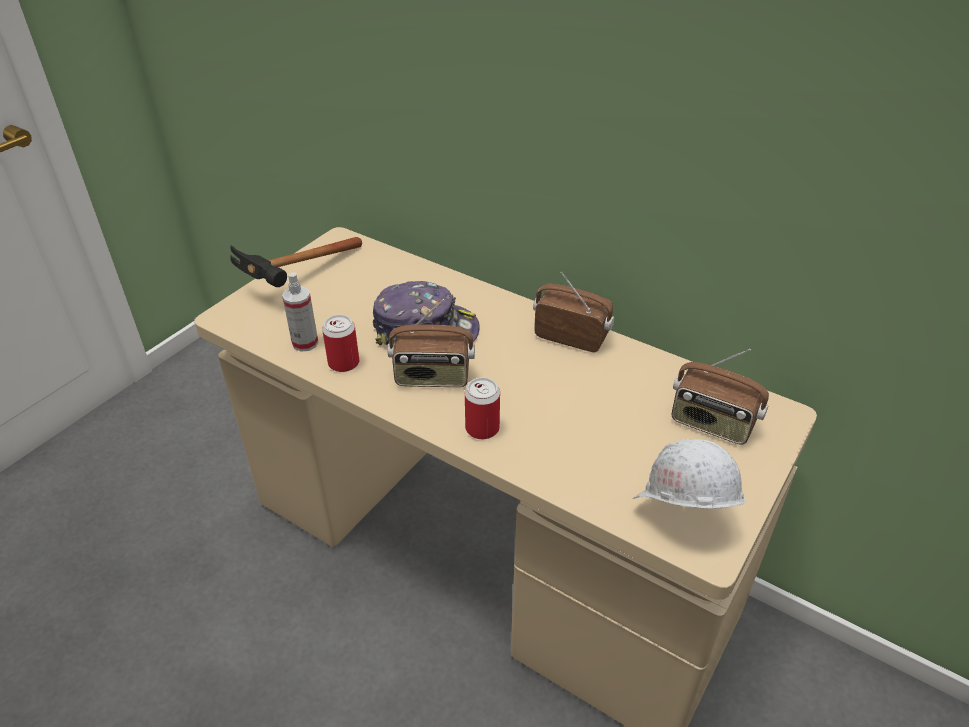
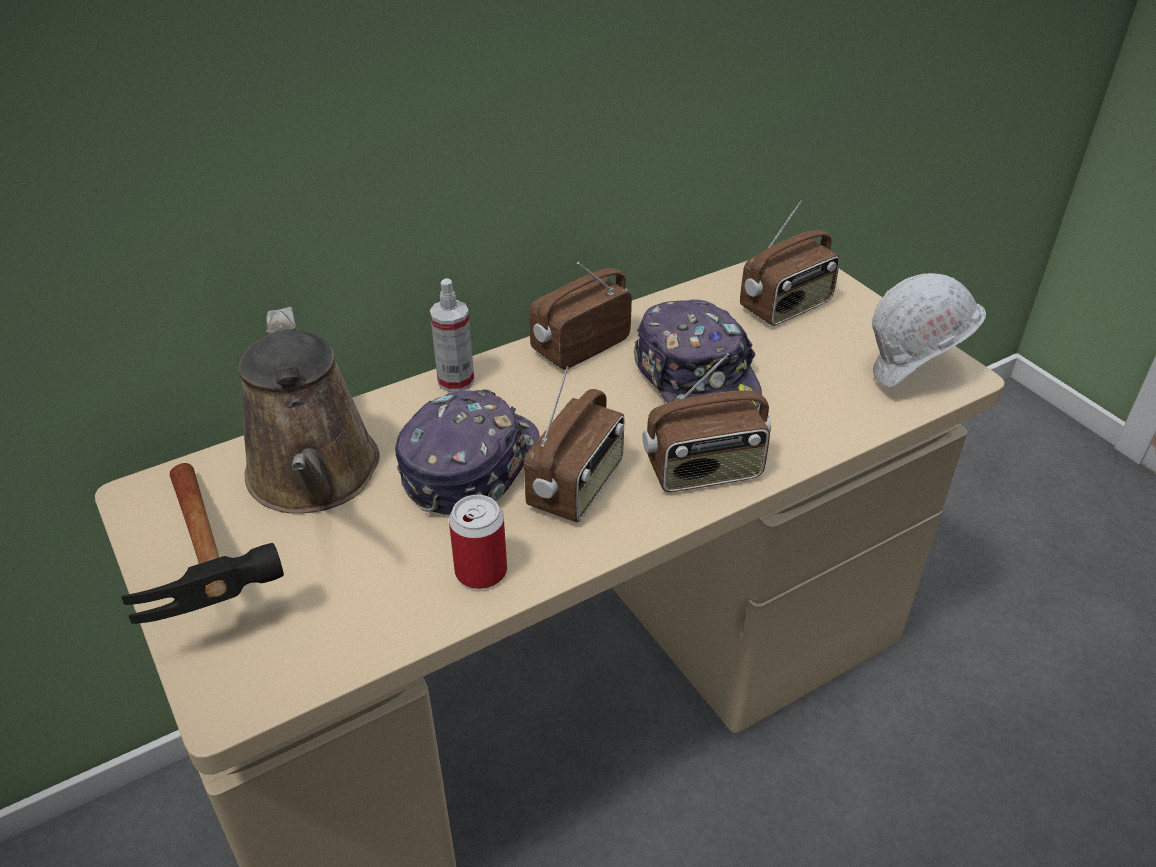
camera: 65 degrees left, 0 degrees up
(305, 343) = (396, 606): spray bottle -> spray bottle (456, 381)
(382, 283) = (315, 477): none -> brown watering can
(482, 428) = (704, 472): can -> radio
(579, 399) = (696, 379): none -> cap

